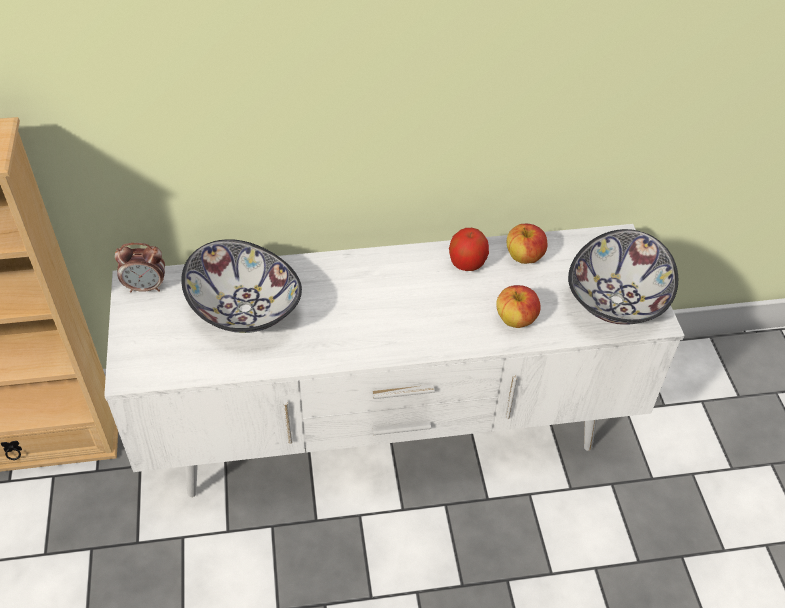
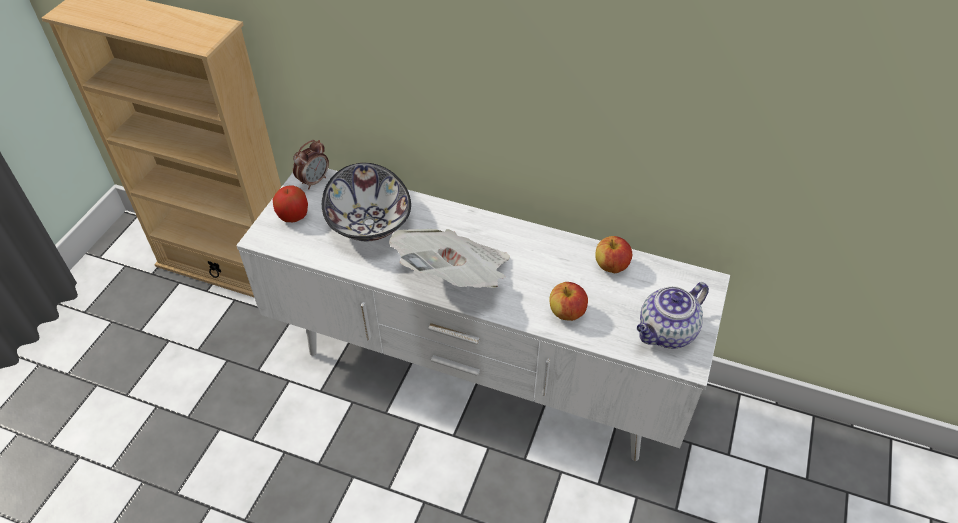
camera: 30 degrees right, 0 degrees up
(146, 287) = (314, 181): alarm clock -> alarm clock turned 75 degrees counterclockwise
(381, 329) = (455, 277): none -> newspaper
(467, 264) = (560, 253): apple -> apple (293, 216)
(617, 301) = (666, 333): bowl -> teapot

